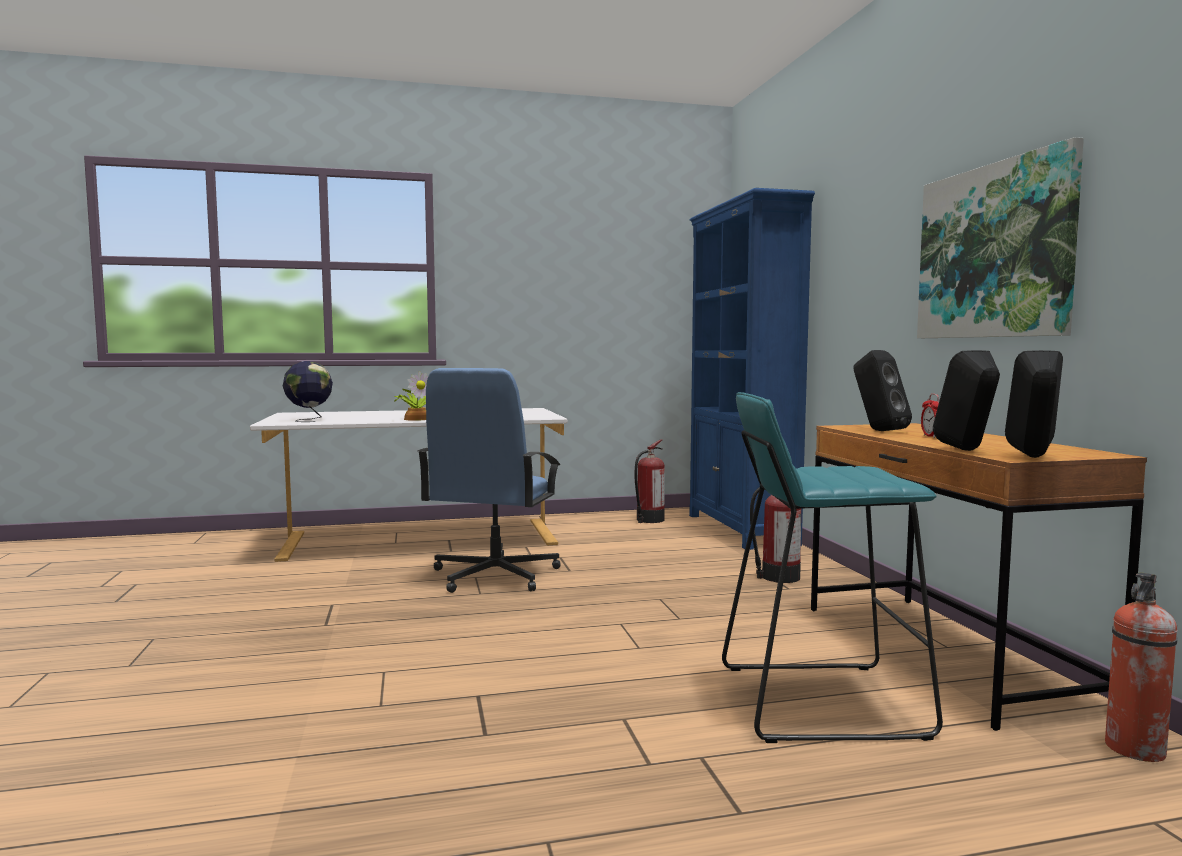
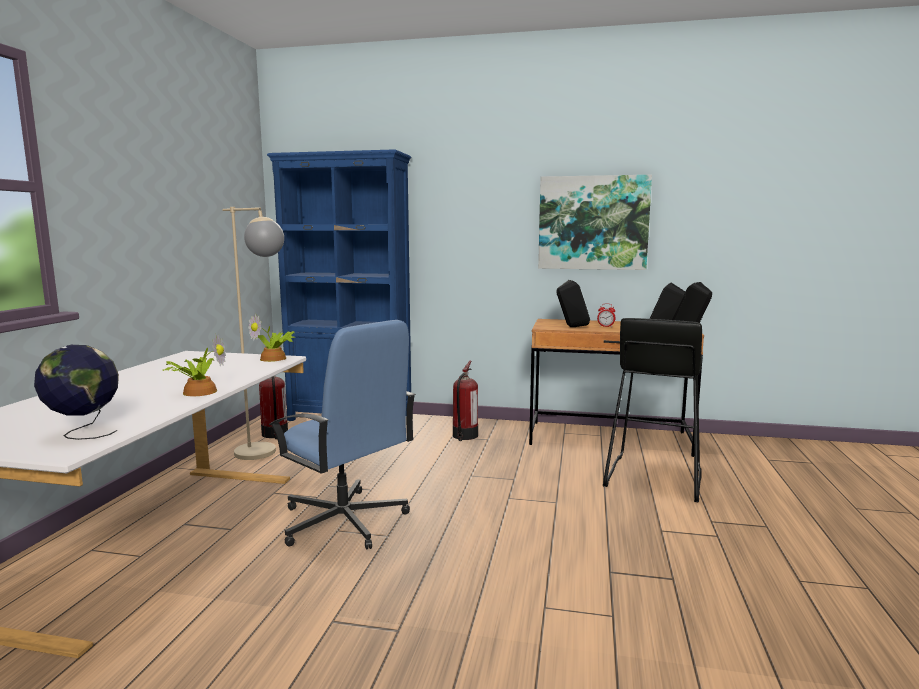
camera: 65 degrees left, 5 degrees up
(543, 416) = (275, 358): none -> potted plant
(596, 528) = (264, 455): none -> beige floor lamp
(818, 700) = (653, 478): turquoise stool -> black stool
(1134, 749) = (714, 442): fire extinguisher -> none

